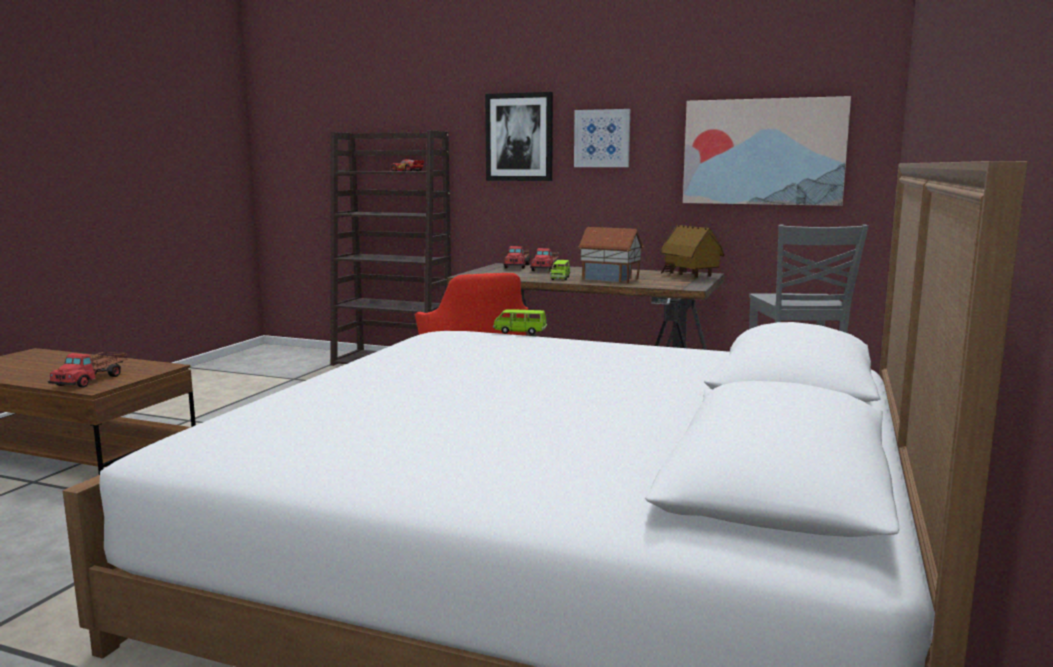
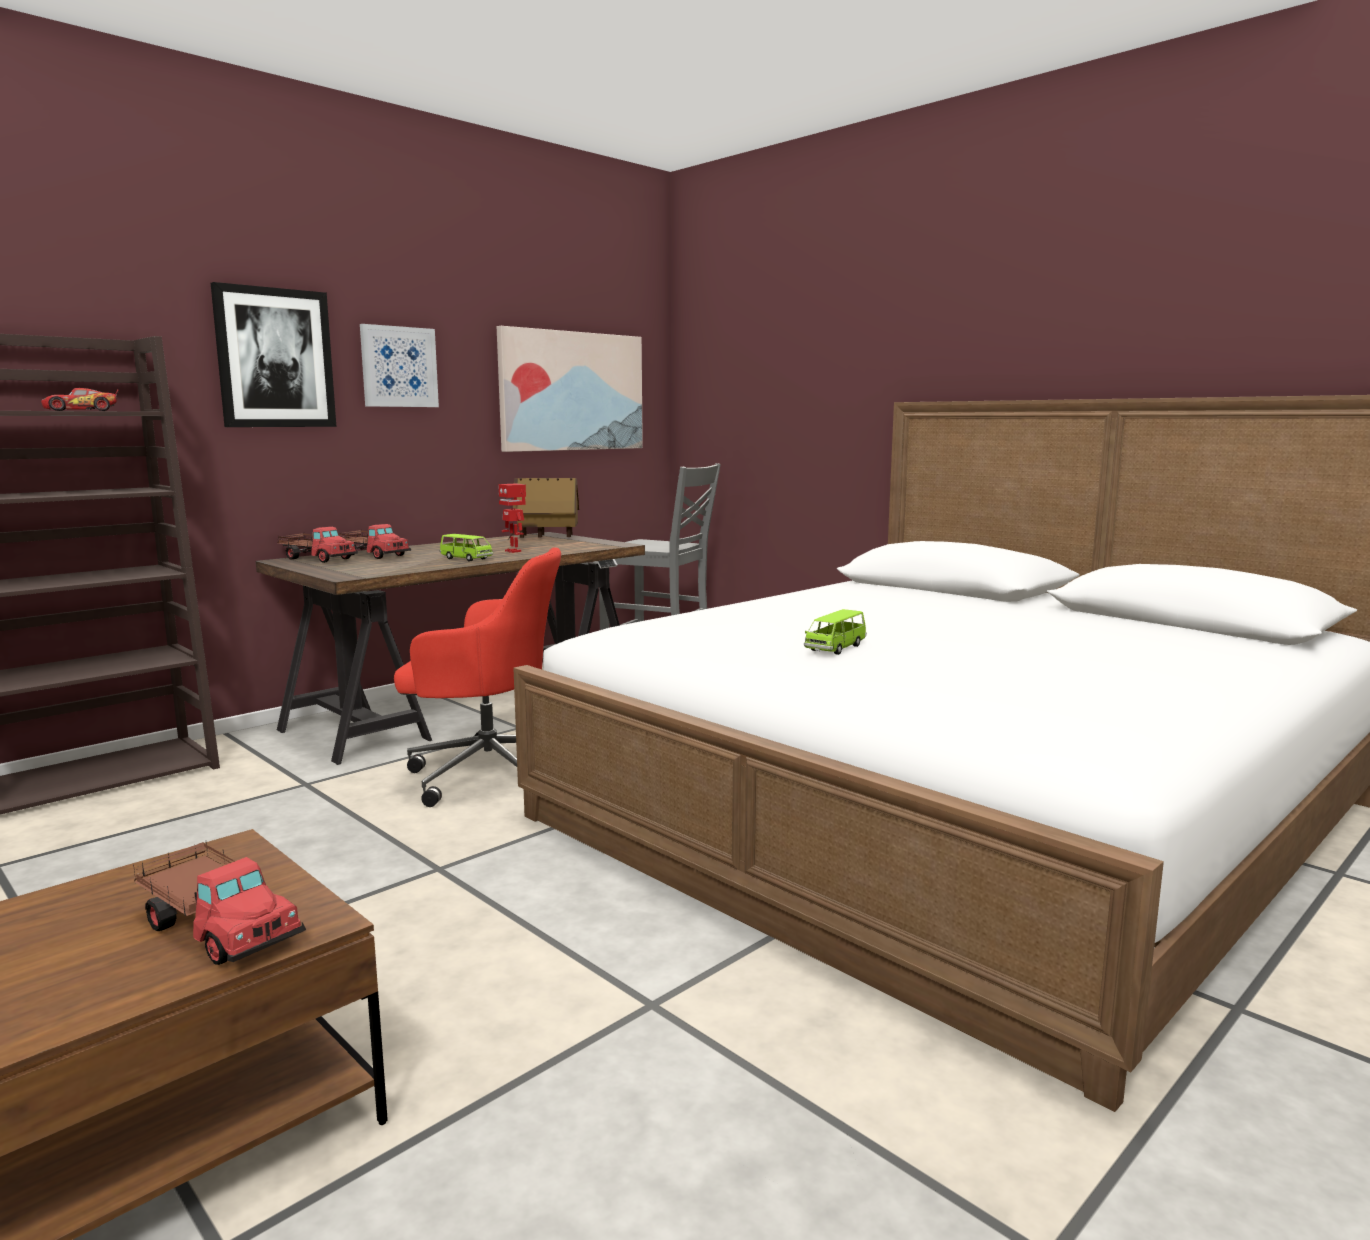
camera: 65 degrees left, 0 degrees up
(520, 332) = (675, 611): green toy car -> green toy car (835, 648)
(610, 279) = (514, 551): toy house -> toy robot

